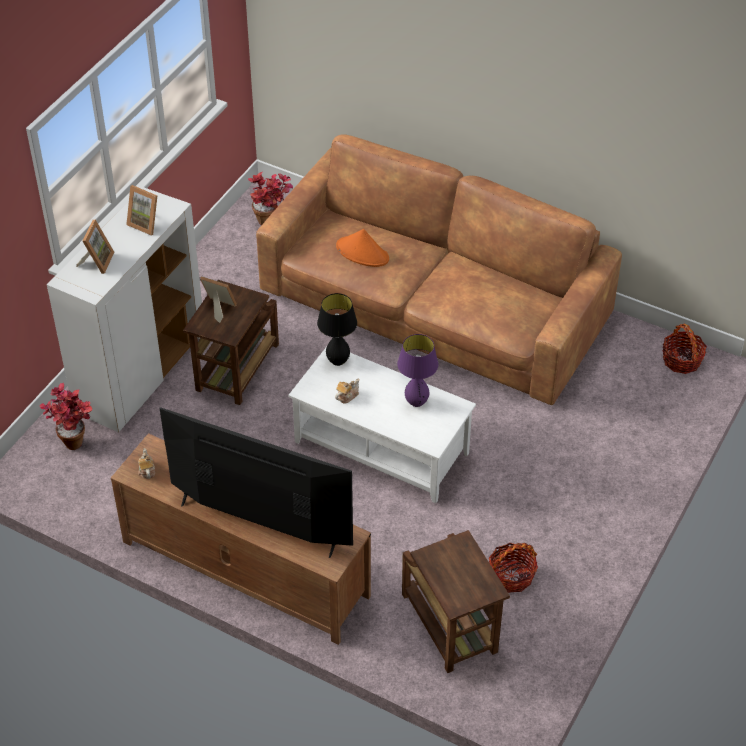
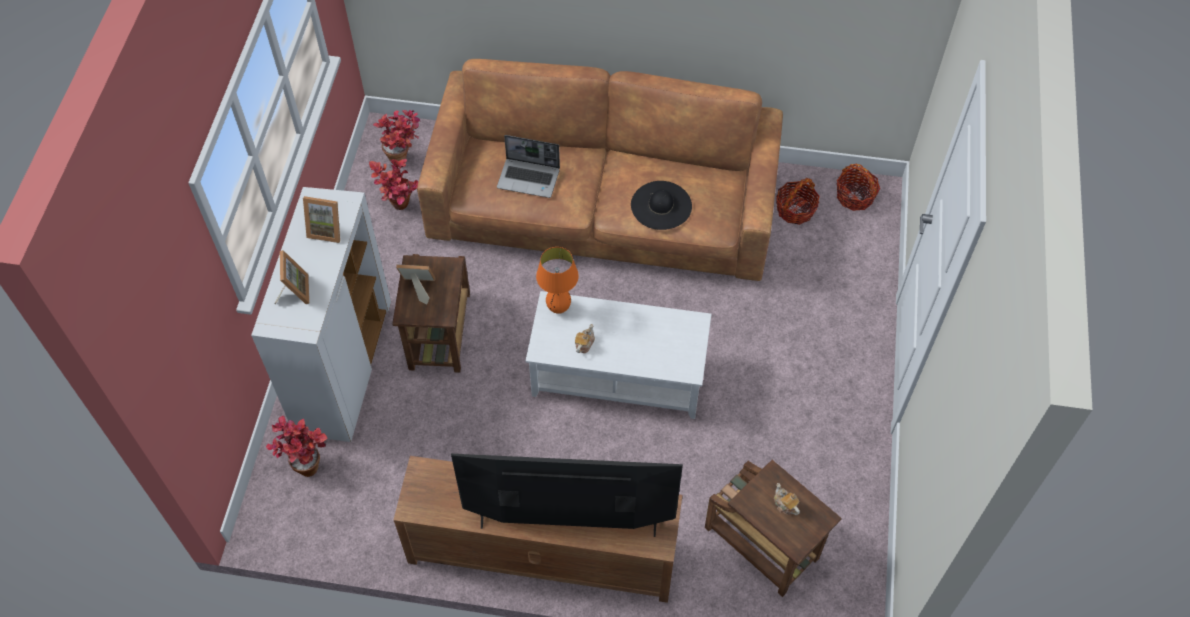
camera: 20 degrees left, 10 degrees up
(146, 470) = (427, 499): teapot -> teapot (785, 504)
(249, 261) = (400, 209): none -> potted plant
(338, 361) = (558, 308): black table lamp -> orange table lamp
(362, 253) = (529, 178): orange hat -> laptop
(416, 402) = (654, 330): purple table lamp -> none
(473, 305) = (661, 205): none -> black hat
(511, 576) = (797, 473): basket -> basket (795, 210)

